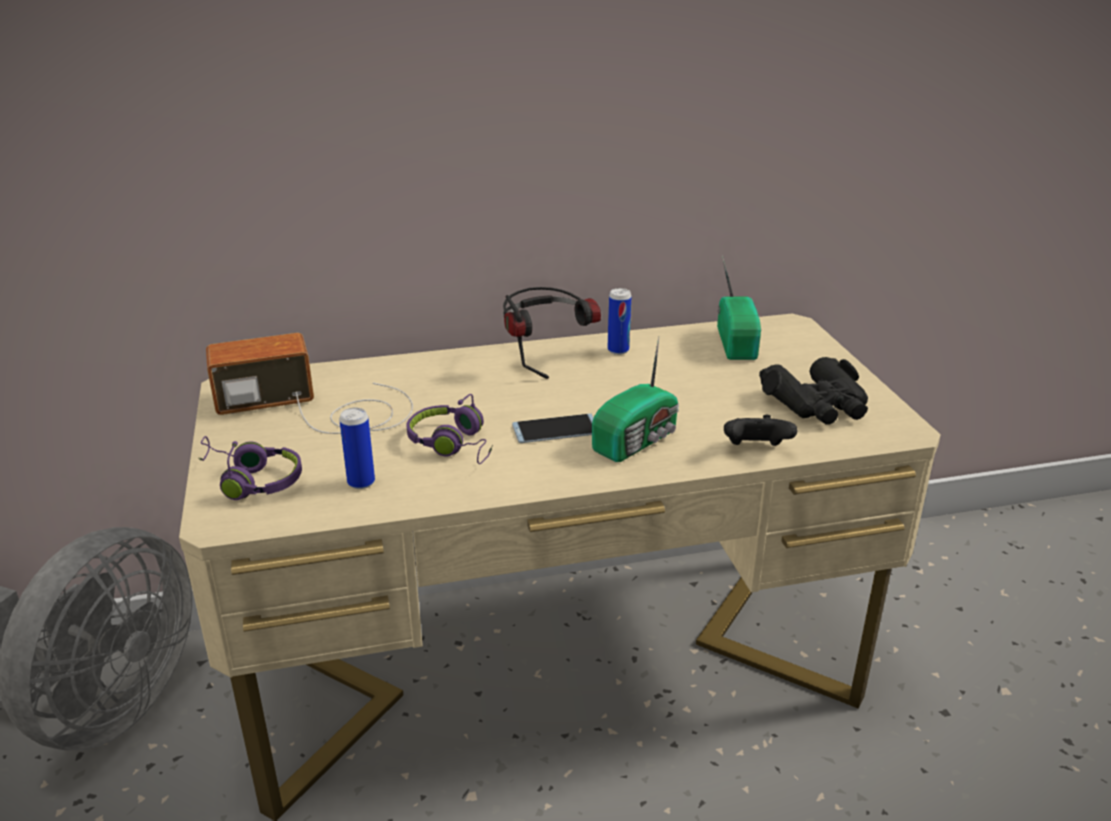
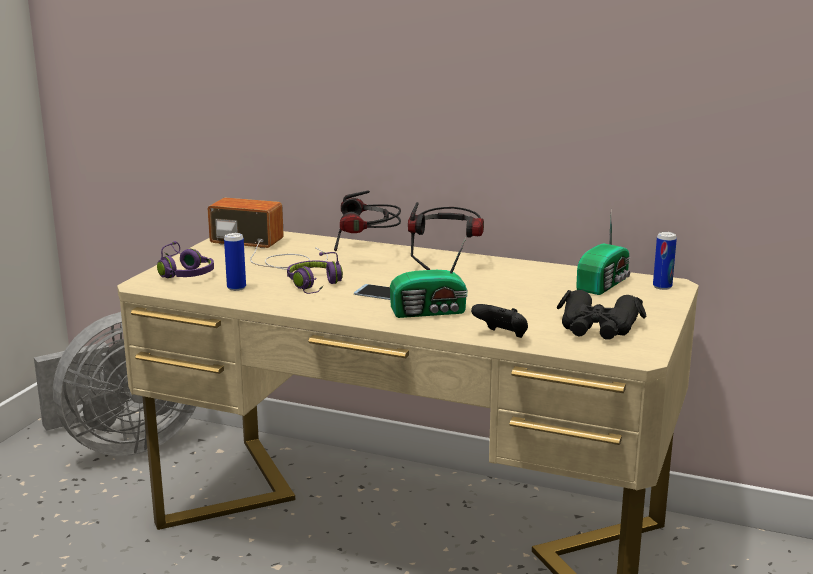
camera: 35 degrees right, 10 degrees down
(444, 374) = (367, 254): none -> headphones
(618, 350) = (505, 268): can -> can (662, 287)

